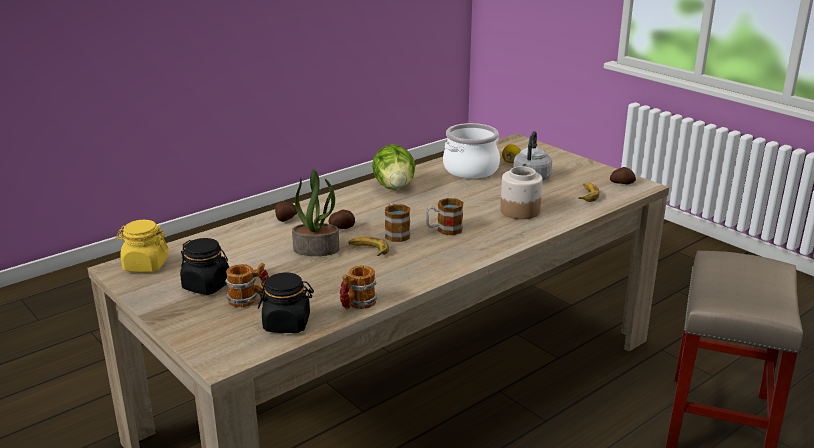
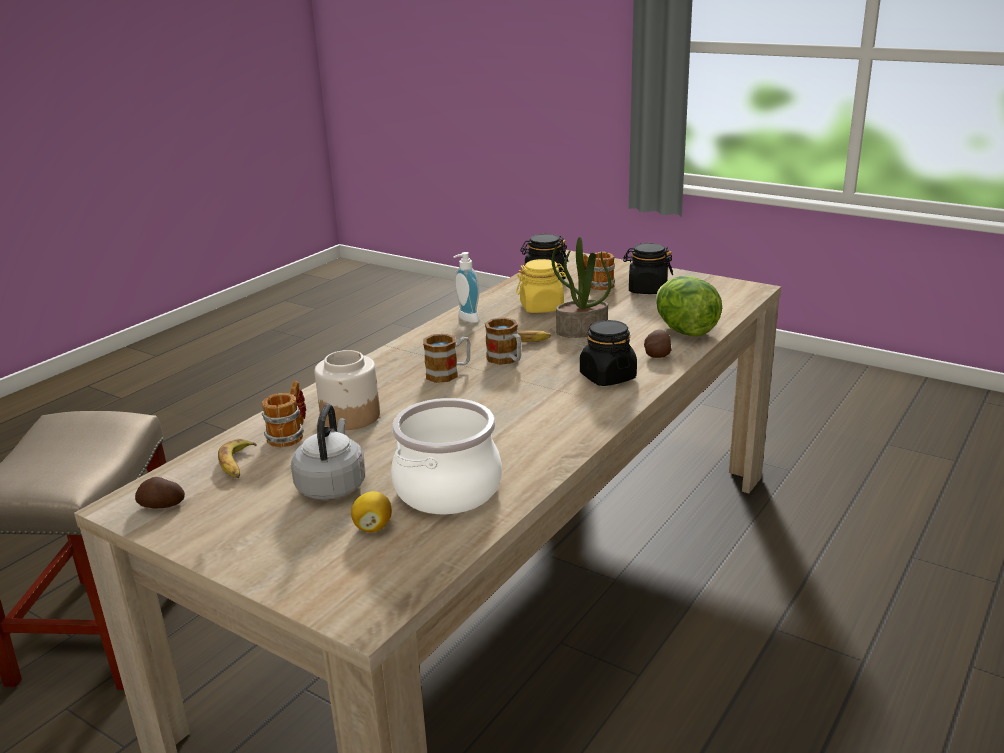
camera: 165 degrees right, 0 degrees up
(145, 265) = (731, 294): yellow jar -> yellow jar (542, 307)
(337, 210) = (607, 377): none -> black jar
(342, 228) = (577, 356): potato -> none
(357, 304) = (497, 297): mug -> mug (290, 435)
(394, 187) = (558, 427): lettuce -> lettuce (685, 330)
(405, 280) = (466, 319): none -> soap dispenser

